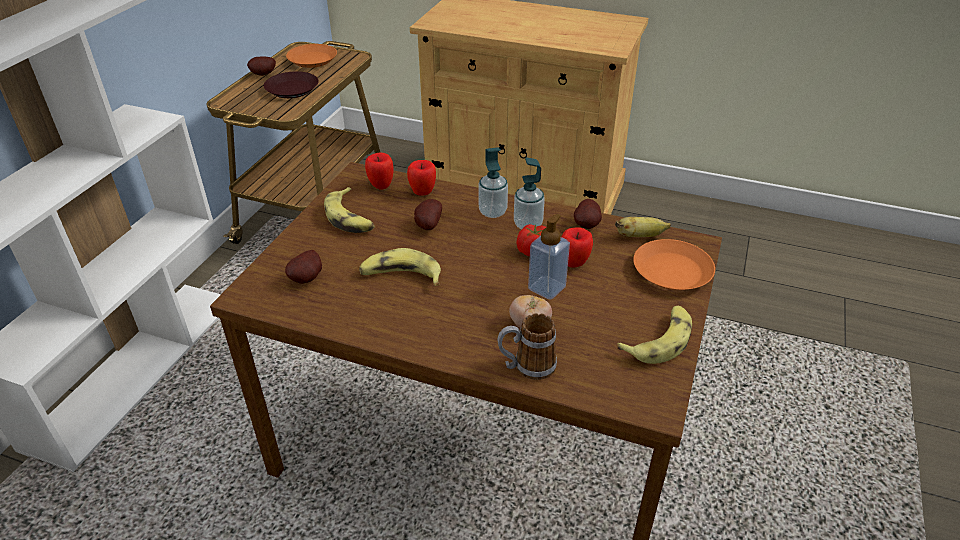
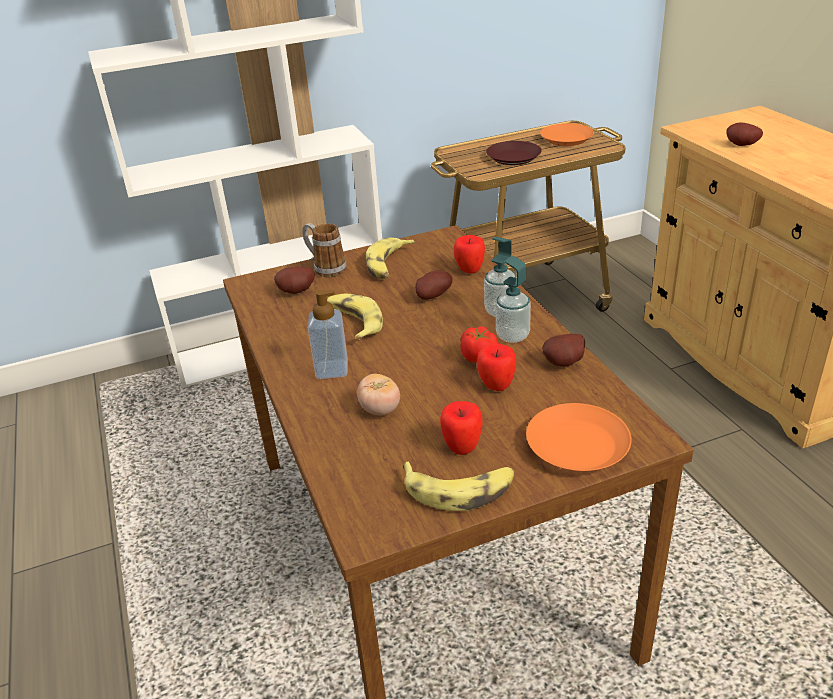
camera: 50 degrees right, 5 degrees down
(264, 75) = (508, 139): potato -> potato (741, 146)
(381, 185) = (448, 252): apple -> apple (462, 447)
(526, 367) = (327, 436): mug -> mug (325, 268)
(546, 288) = (441, 391): soap dispenser -> soap dispenser (332, 370)
(640, 236) = (601, 399): banana -> none

